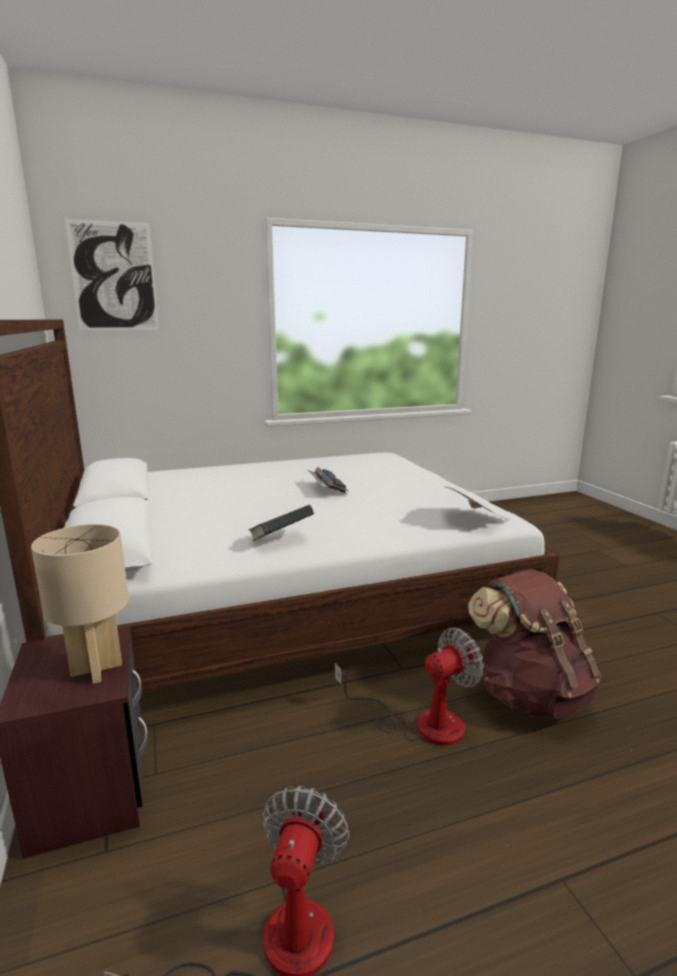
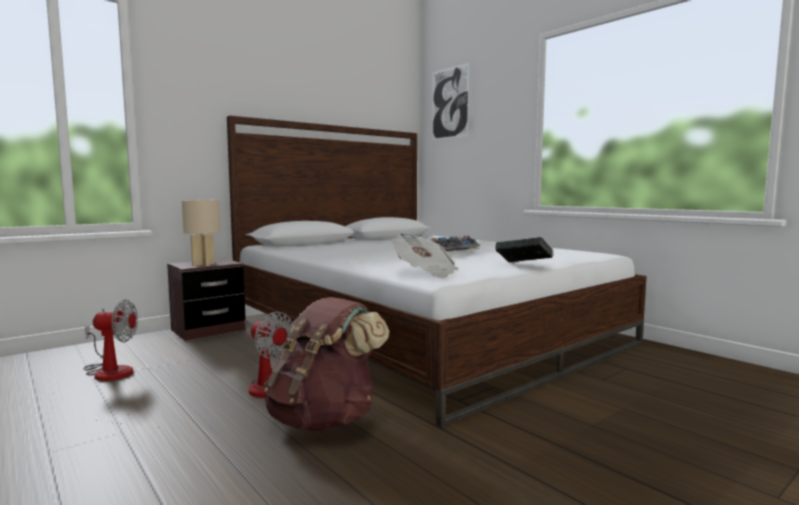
camera: 70 degrees right, 10 degrees down
(281, 540) = (333, 253): book -> book (523, 265)

